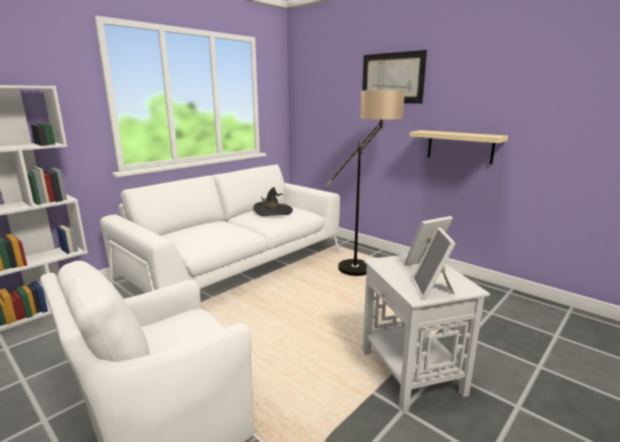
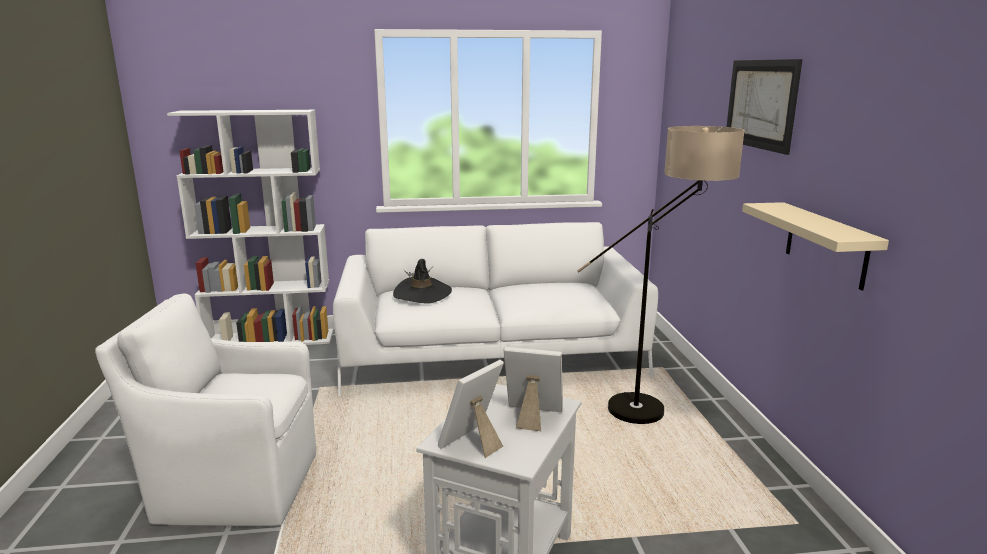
camera: 40 degrees right, 0 degrees up
(273, 211) = (547, 290): black hat -> black hat (422, 294)

